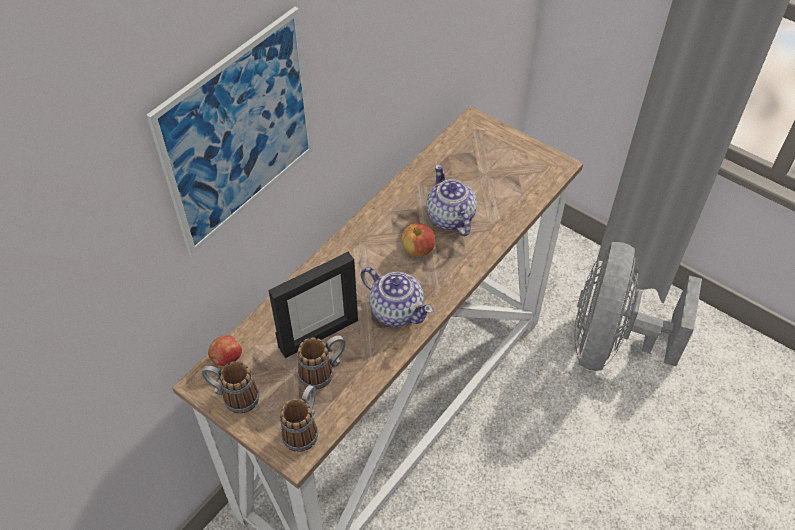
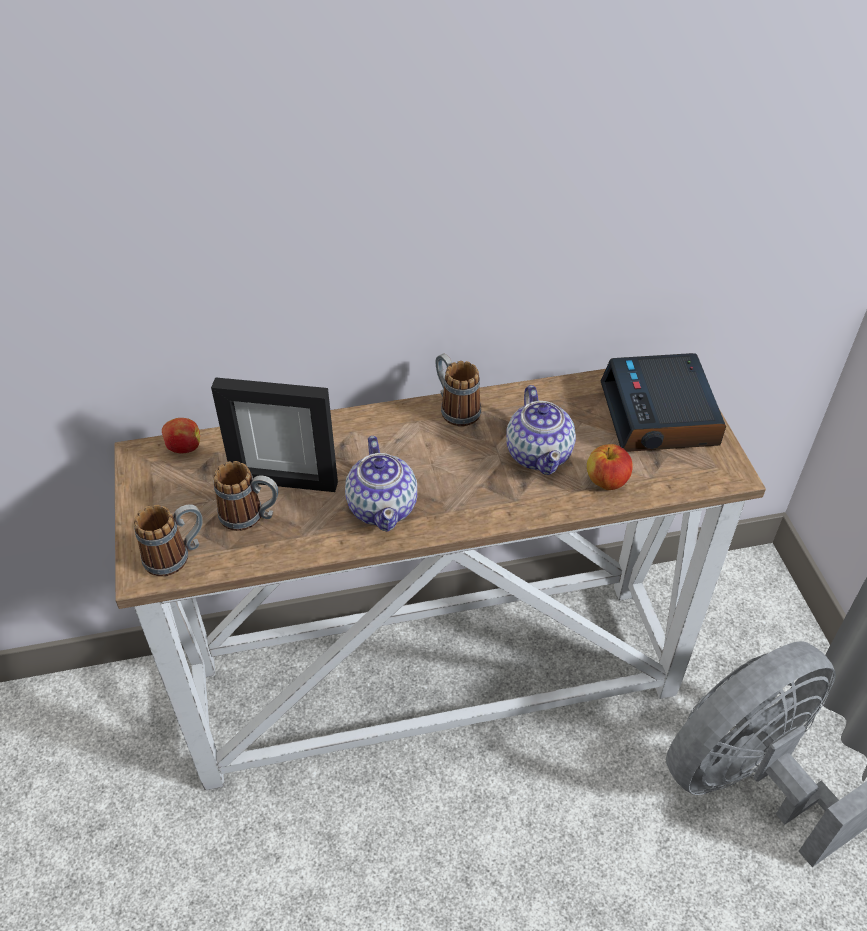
camera: 40 degrees right, 5 degrees down
(233, 397) = (152, 485): mug -> mug (455, 408)
(239, 133) = (262, 182): picture -> none
(418, 250) = (469, 463): apple -> apple (606, 481)
(450, 218) = (539, 453): teapot -> teapot turned 150 degrees clockwise
(491, 152) = (660, 415): none -> alarm clock

